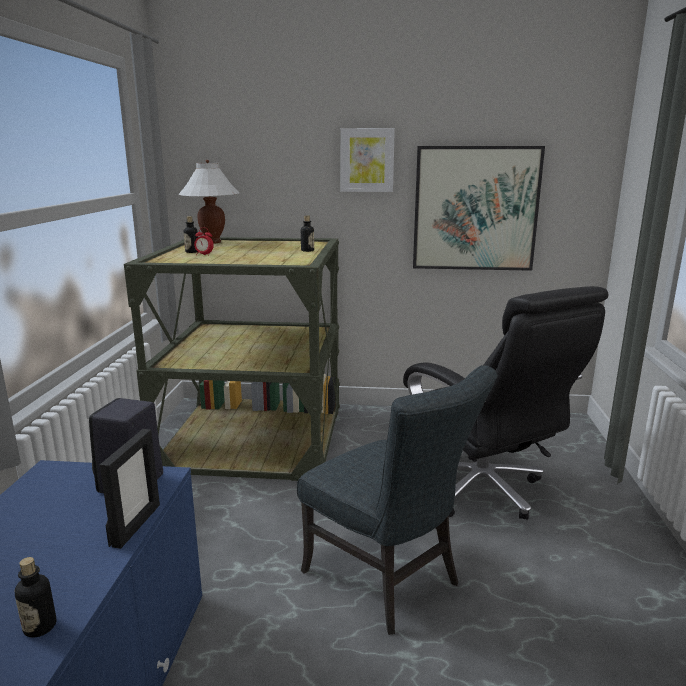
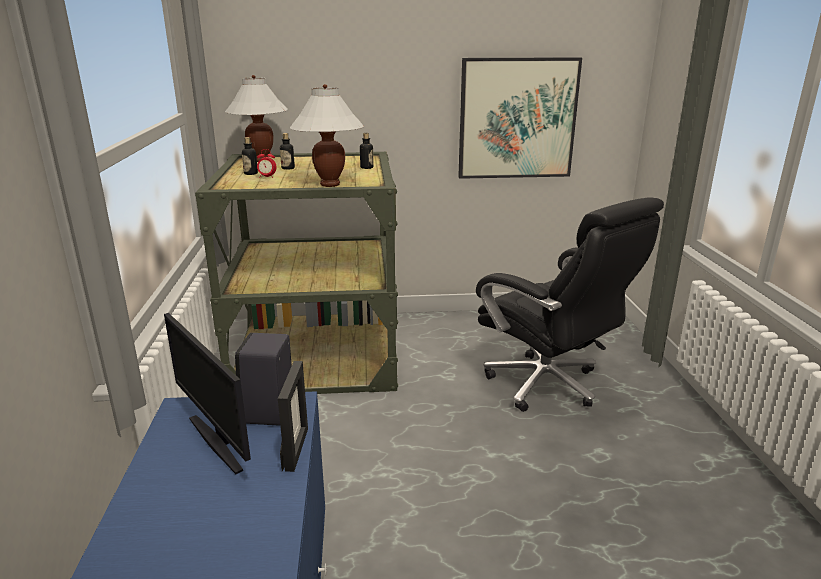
camera: 10 degrees left, 5 degrees up
(40, 627) = (260, 546): bottle -> bottle (288, 168)
(64, 508) = (218, 442): none -> monitor
(258, 263) = (330, 184): none -> white table lamp
(367, 160) = (413, 72): picture -> none
(388, 580) = (488, 473): grey chair -> none

